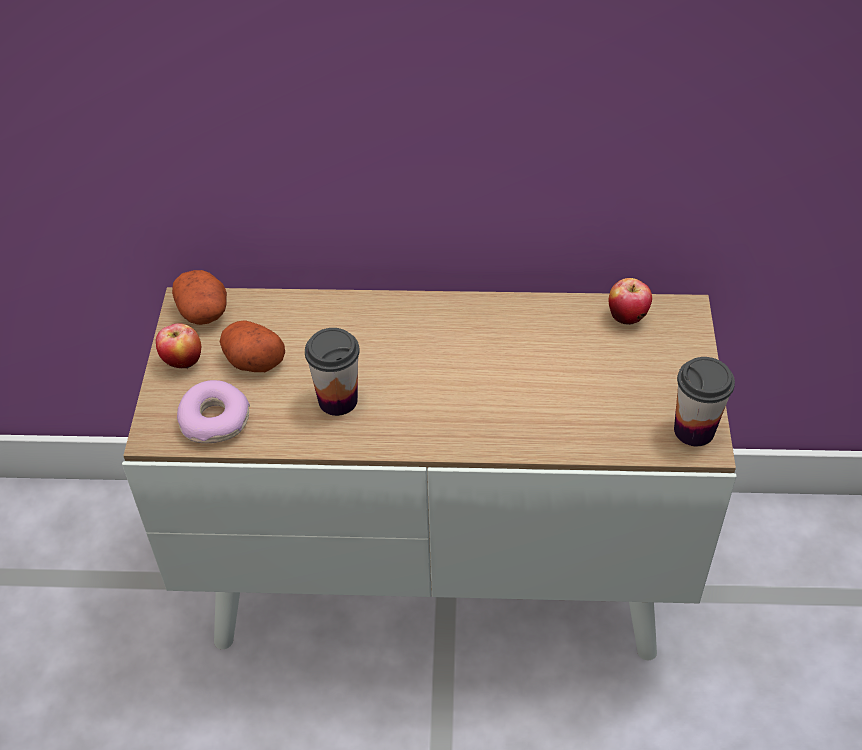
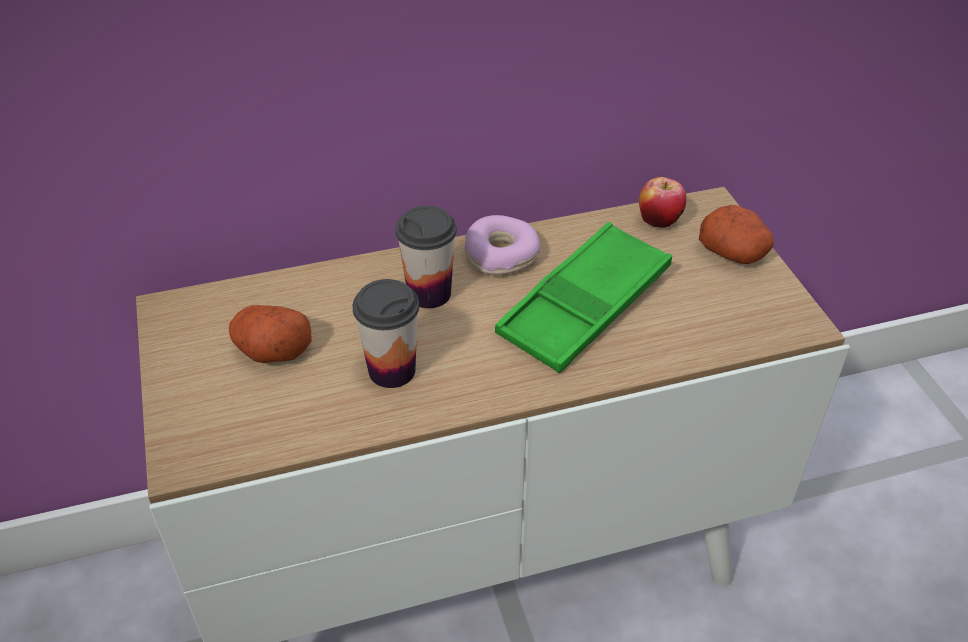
camera: 20 degrees left, 5 degrees down
(183, 362) = (187, 372): apple -> none
(204, 312) = (192, 312): potato -> potato (734, 253)
(215, 420) = (253, 427): donut -> donut (501, 255)
(520, 382) = (584, 306): none -> green tray
(694, 430) = (784, 312): cup -> cup (429, 293)

